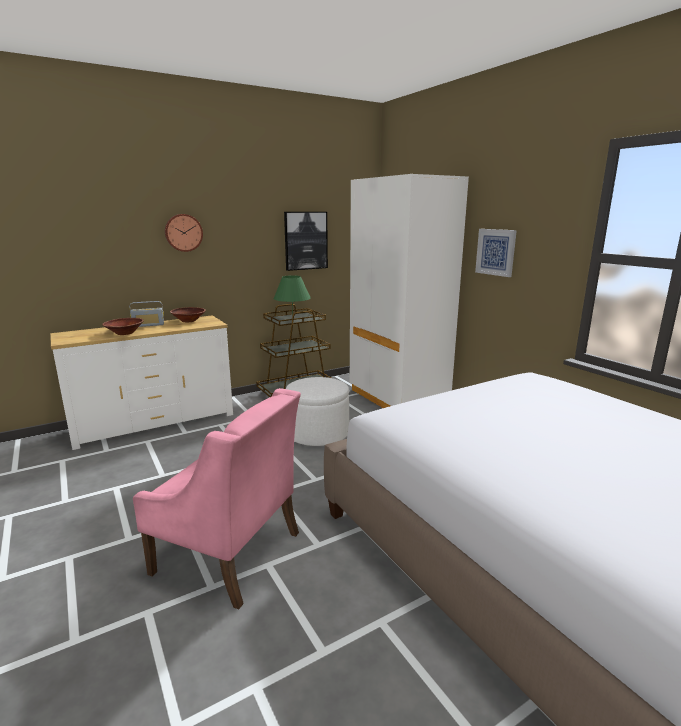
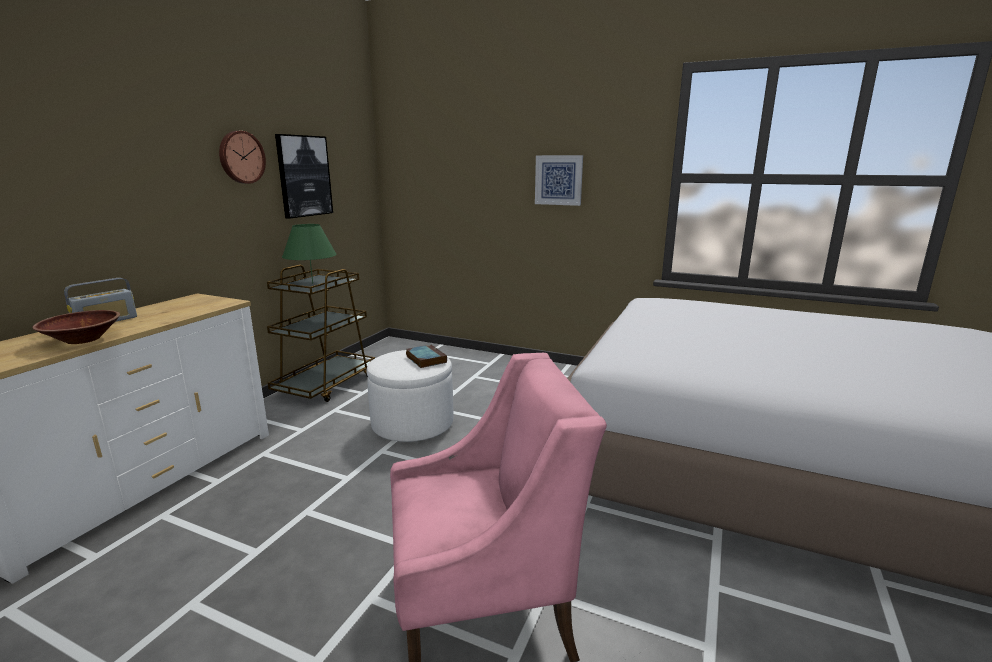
camera: 35 degrees left, 0 degrees up
(183, 232) = (136, 161): wall clock -> wall clock (241, 157)
(188, 321) = (172, 305): brown bowl -> none
(328, 386) = (425, 359): none -> book
(397, 397) = (453, 362): white wardrobe -> none

